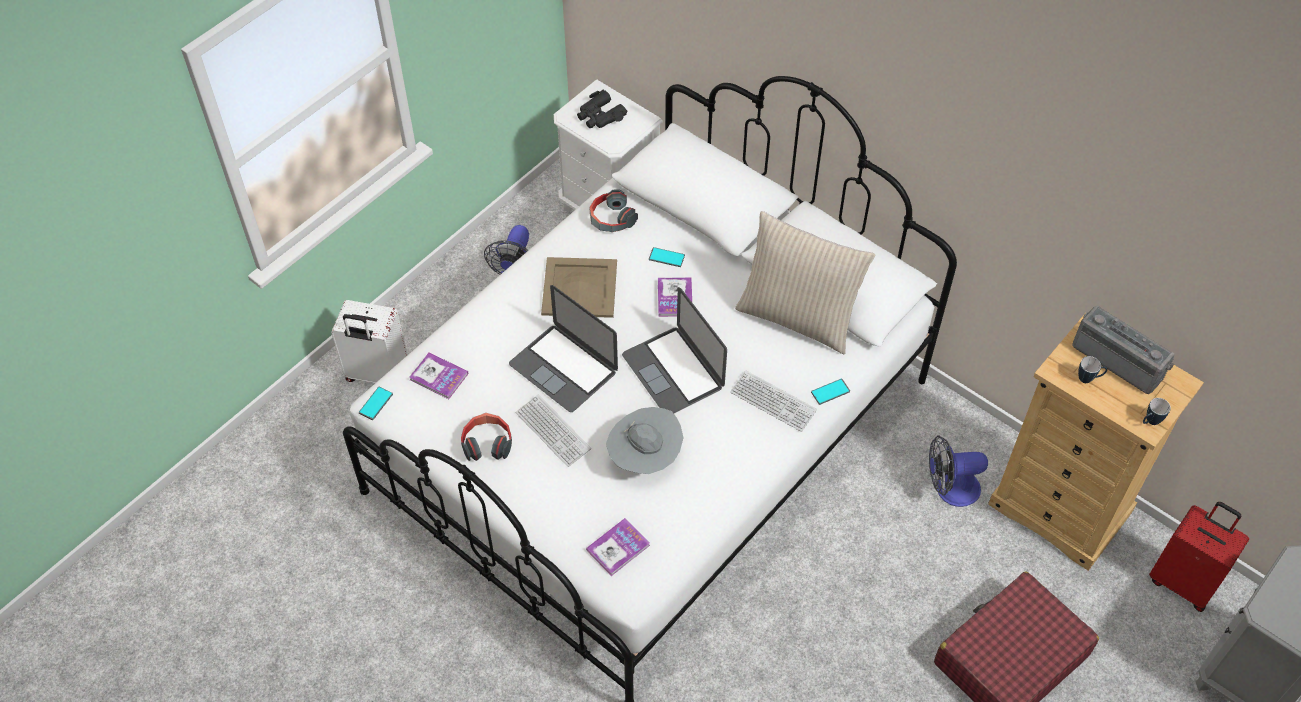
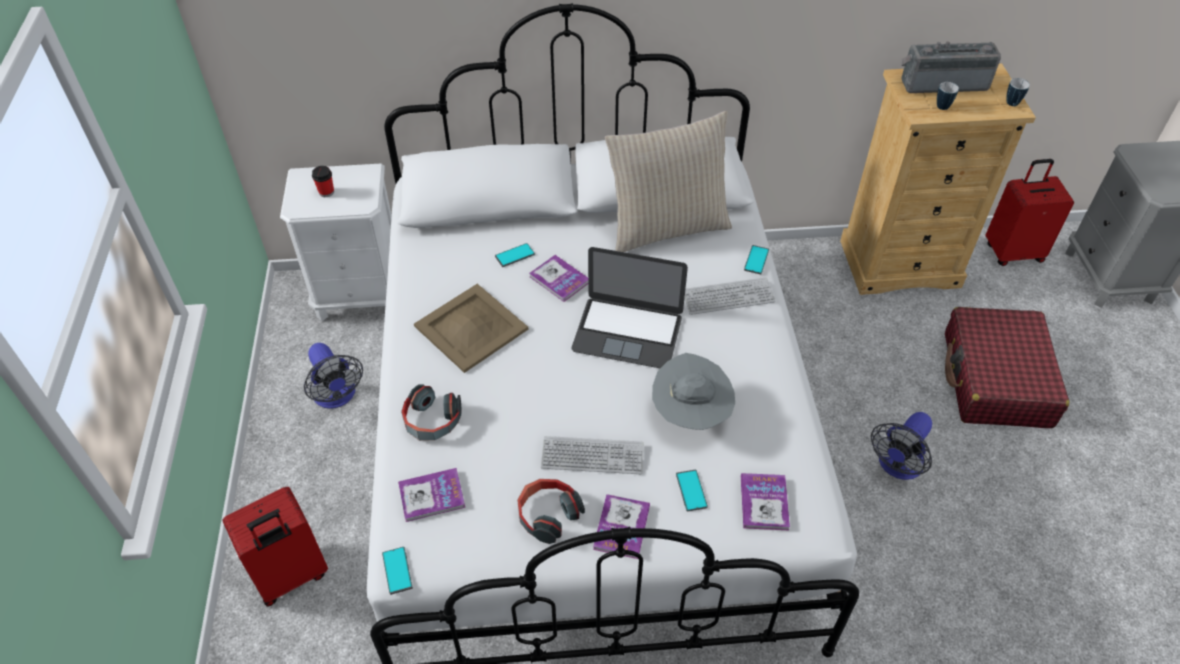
camera: 45 degrees left, 5 degrees down
(376, 373) = (291, 576): white suitcase -> red suitcase
(518, 487) = (621, 527): none -> book
(563, 368) = (536, 399): laptop -> none
(584, 502) = (691, 490): none -> phone
(600, 116) = (326, 192): black binoculars -> cup
(611, 219) = (432, 259): headphones -> headphones (432, 421)
(949, 489) = (827, 303): fan -> fan (897, 466)

